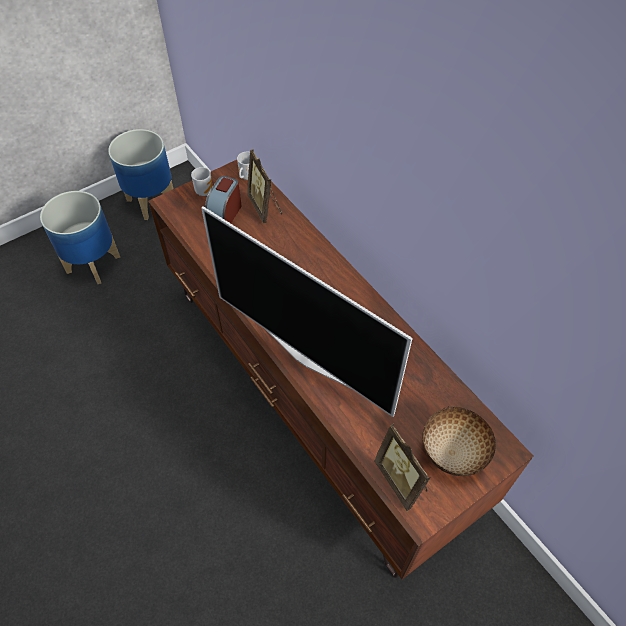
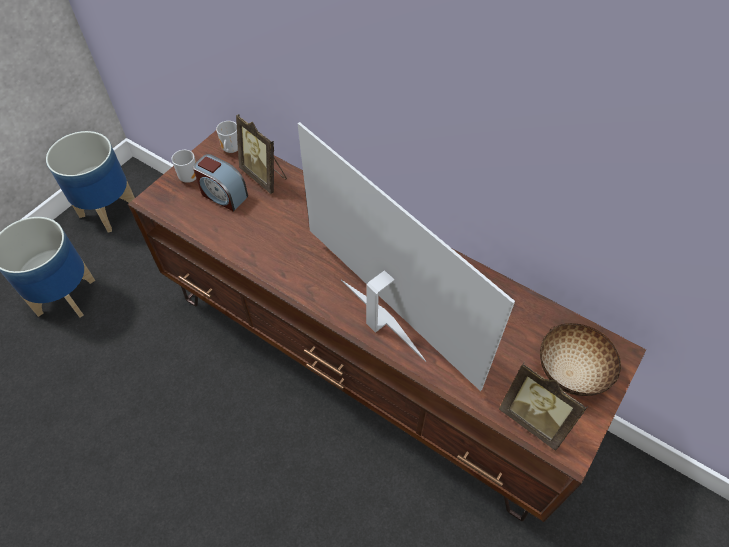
camera: 20 degrees left, 0 degrees up
(225, 214) = (223, 195): alarm clock -> alarm clock turned 60 degrees counterclockwise
(308, 356) = (379, 321): television -> television turned 150 degrees counterclockwise

